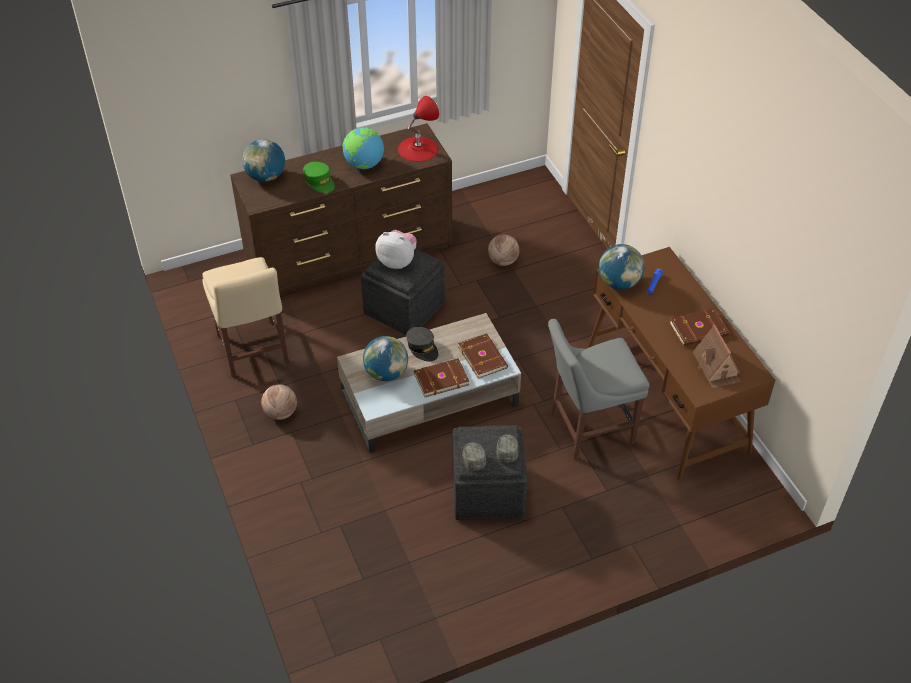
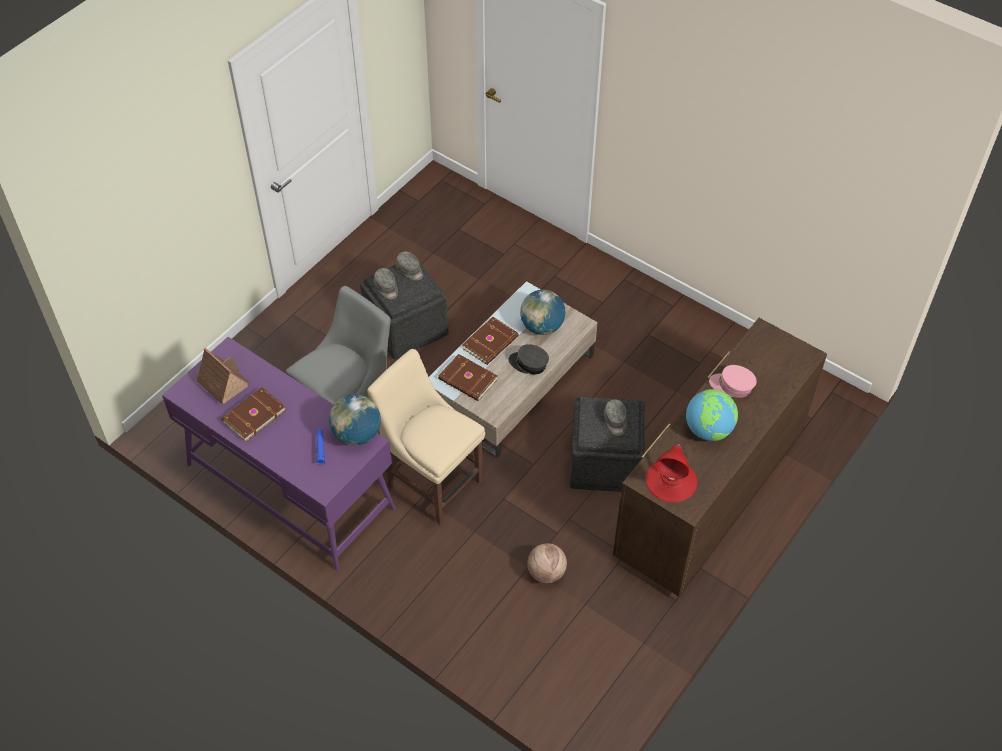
camera: 150 degrees right, 5 degrees up
(253, 351) = (702, 353): beige chair -> beige chair (431, 481)
(266, 177) = (789, 366): globe -> none
(280, 413) = (626, 312): basketball -> none
(319, 182) = (732, 386): green cap -> pink cap
(397, 261) = (615, 421): plush toy -> grey cap
(666, 397) = (290, 485): brown desk -> purple desk

